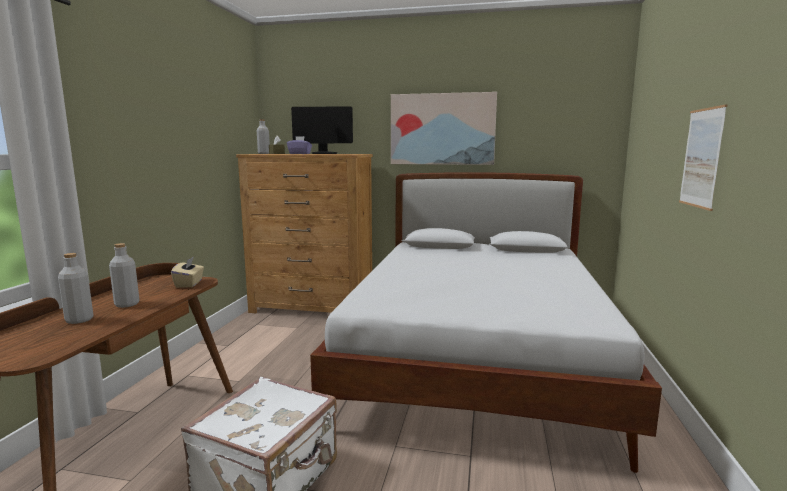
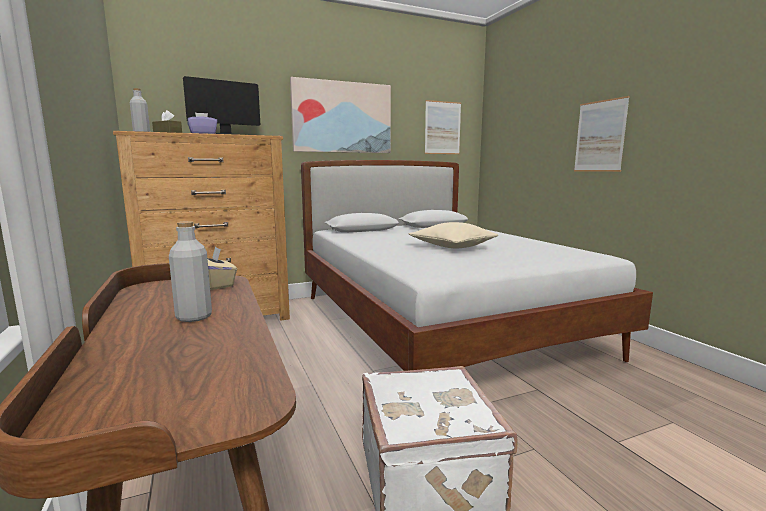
camera: 35 degrees left, 0 degrees up
(79, 320) = (173, 346): grey bottle -> none
(463, 279) = (452, 246): none -> beige pillow
(567, 134) = (442, 128): none -> picture

